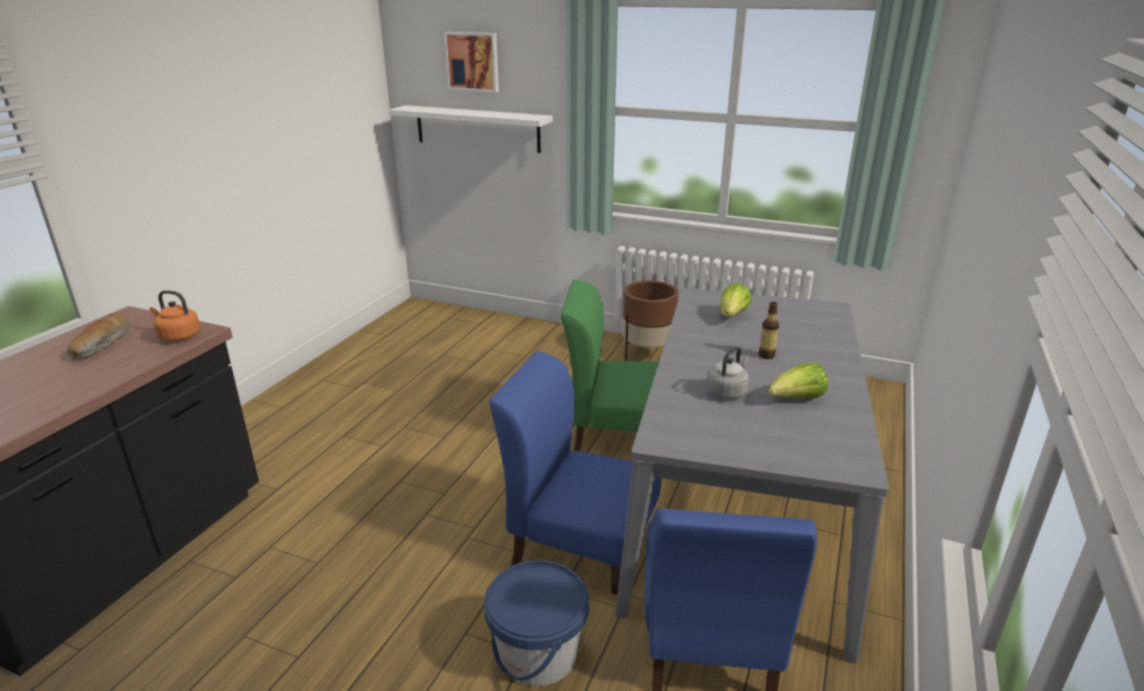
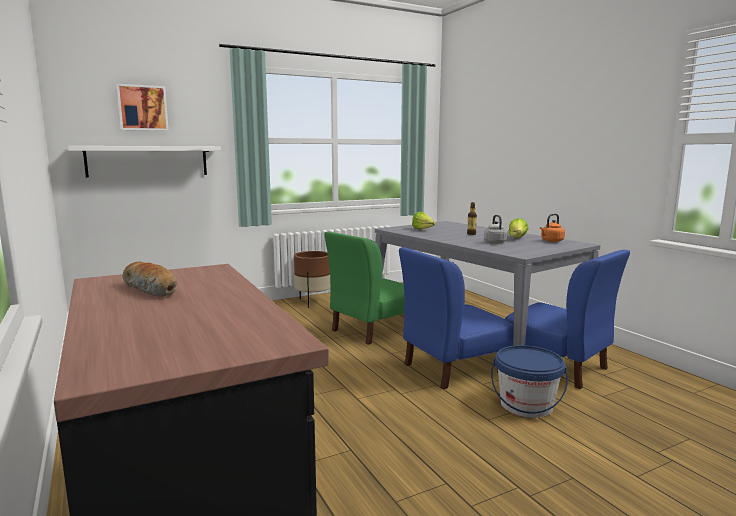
camera: 50 degrees left, 15 degrees down
(178, 336) = (205, 273): orange kettle -> orange kettle (551, 241)

